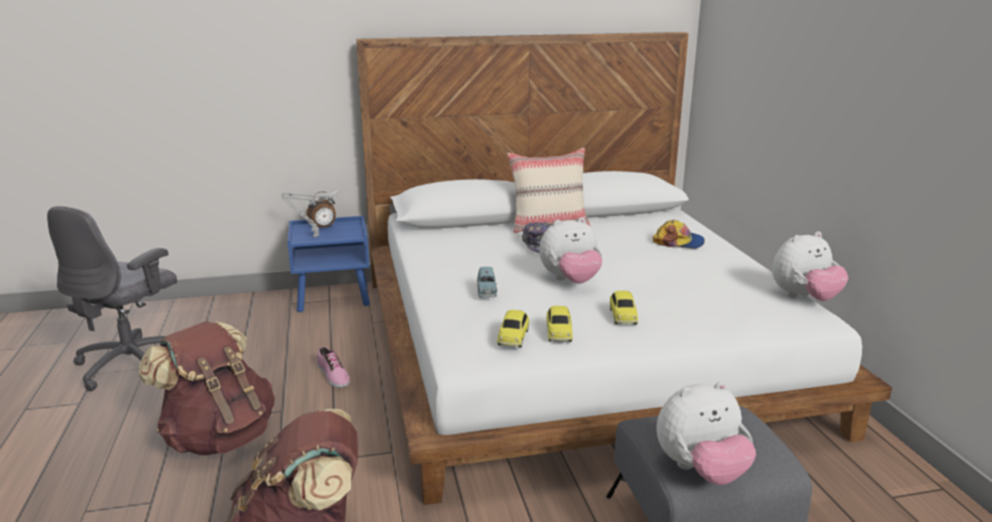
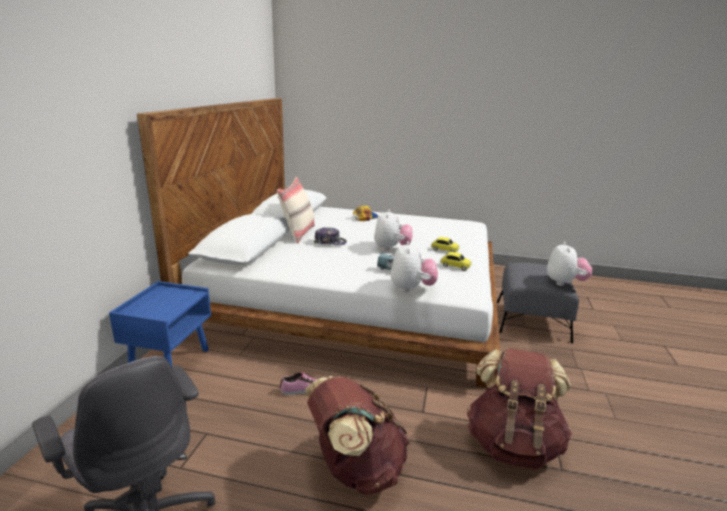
camera: 65 degrees left, 0 degrees up
(313, 236) = (166, 310): grey table lamp -> none
(323, 228) = (151, 302): alarm clock -> none
(513, 337) = (457, 276): toy car -> none
(804, 298) = (450, 219): plush toy -> plush toy (411, 288)

